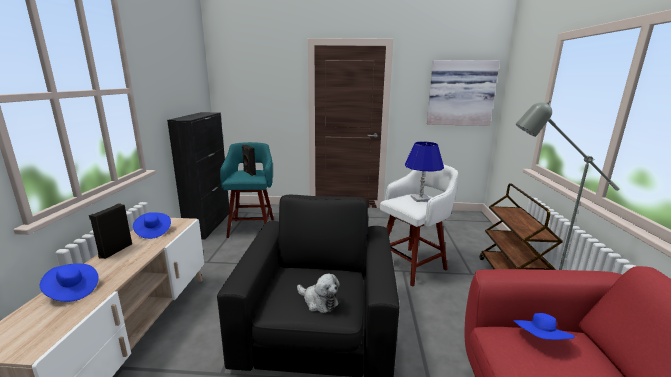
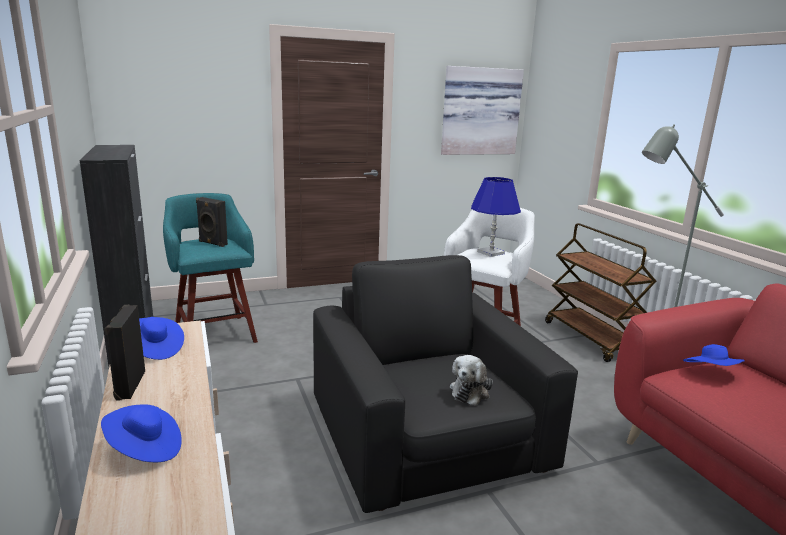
camera: 25 degrees left, 0 degrees up
(318, 302) = (471, 391): plush toy -> plush toy turned 105 degrees clockwise

